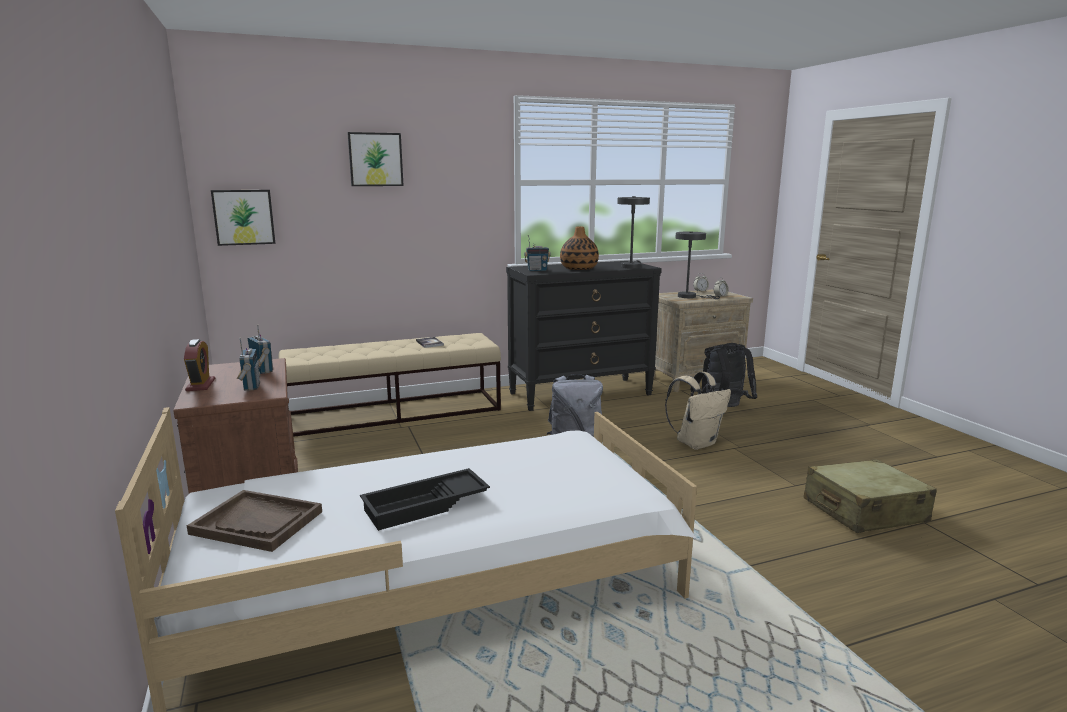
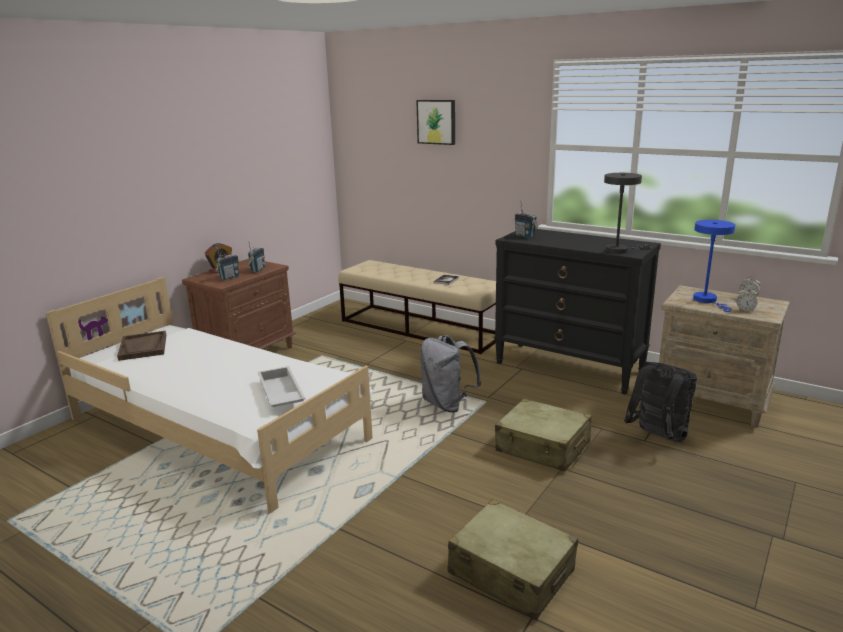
camera: 55 degrees right, 5 degrees up
(244, 217) = (357, 161): picture -> none
(425, 506) = (188, 372): black tray -> none
(578, 268) = (563, 242): vase -> none
(583, 468) = (280, 394): none -> white tray
(690, 296) = (707, 300): grey table lamp -> blue table lamp
(696, 443) = (543, 447): beige backpack -> beige suitcase

